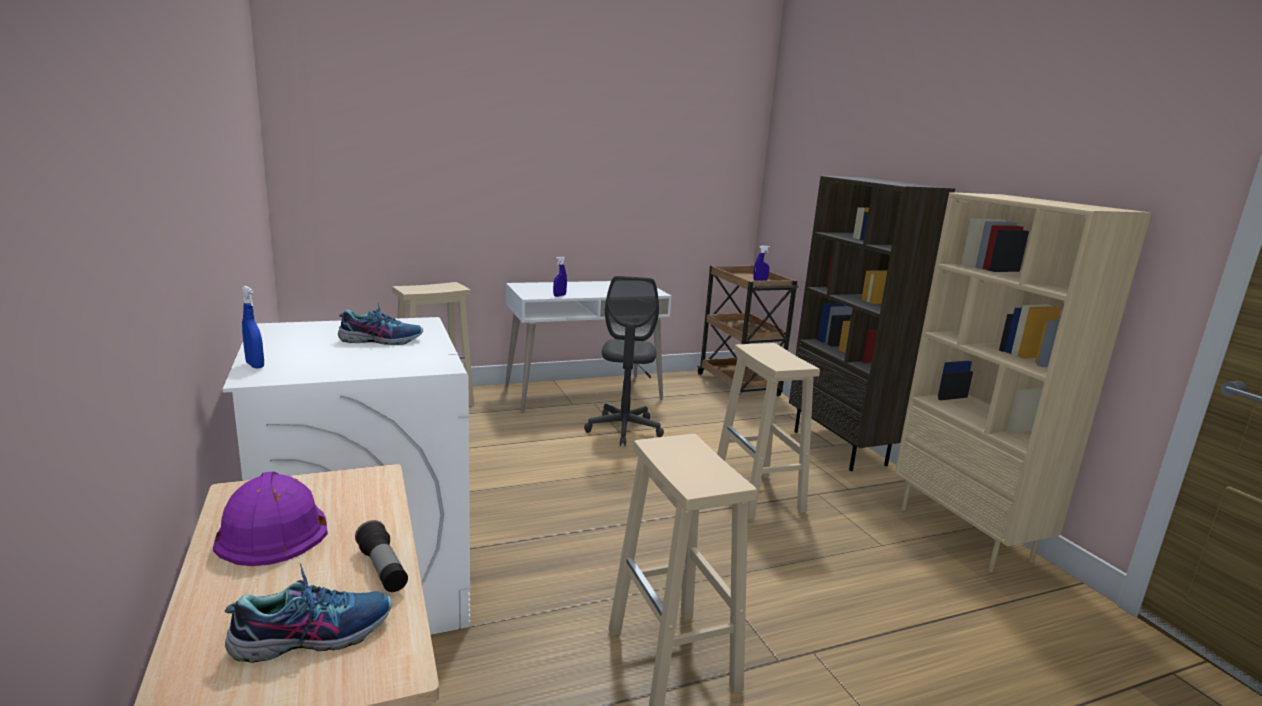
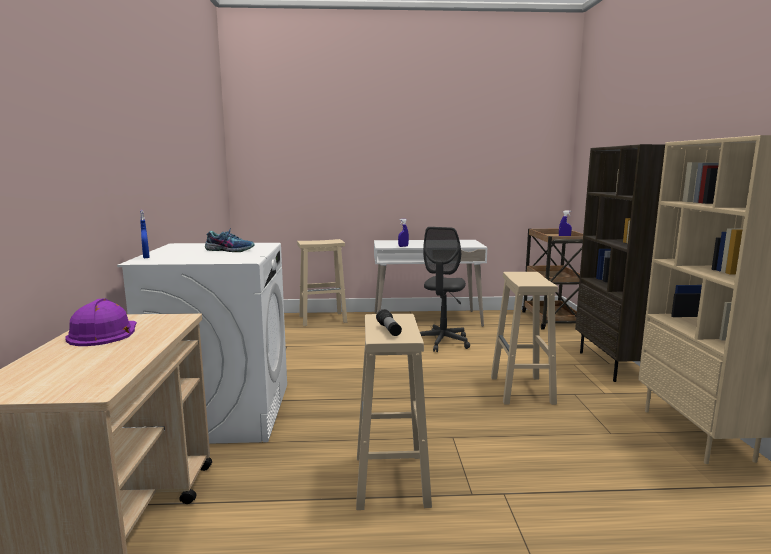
camera: 20 degrees right, 5 degrees down
(313, 634) = (73, 373): shoe -> none
(382, 569) = (138, 353): flashlight -> flashlight (389, 330)

